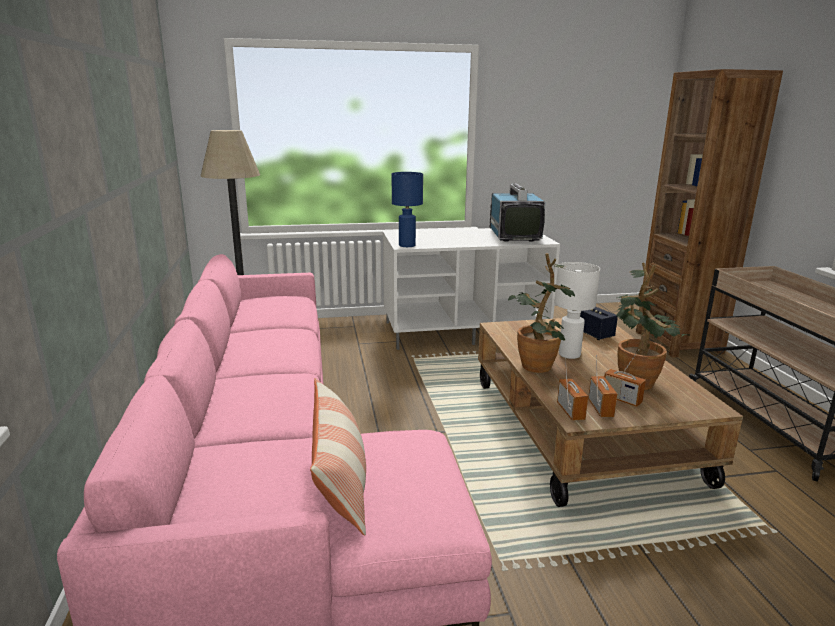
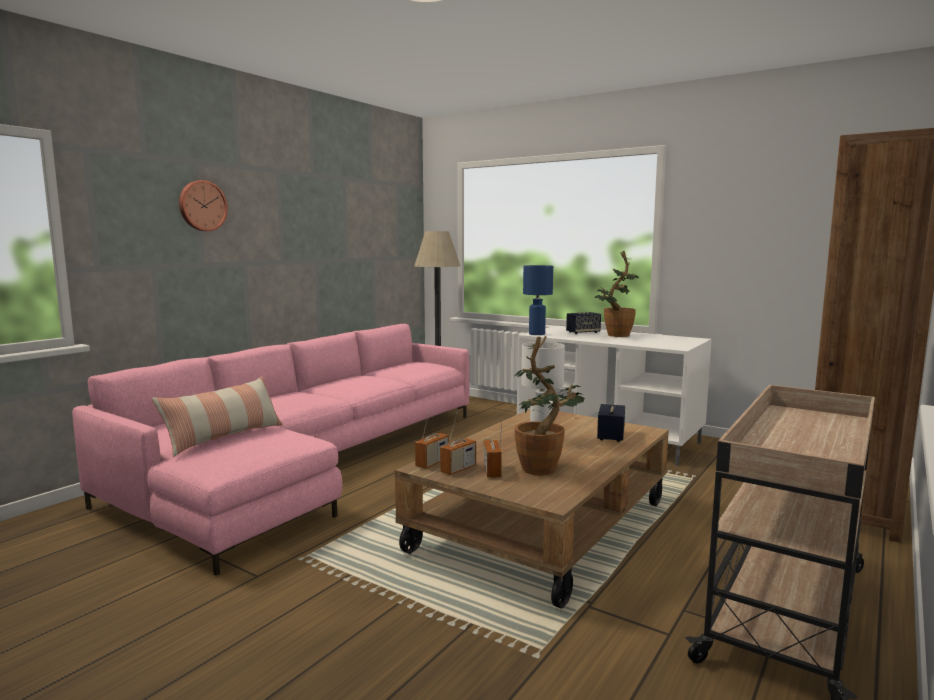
camera: 45 degrees right, 10 degrees down
(41, 117) = (202, 206): none -> wall clock
(433, 236) = (583, 332): none -> speaker
(514, 236) = (661, 341): television -> none
(536, 370) = (484, 439): potted plant -> potted plant (614, 336)

